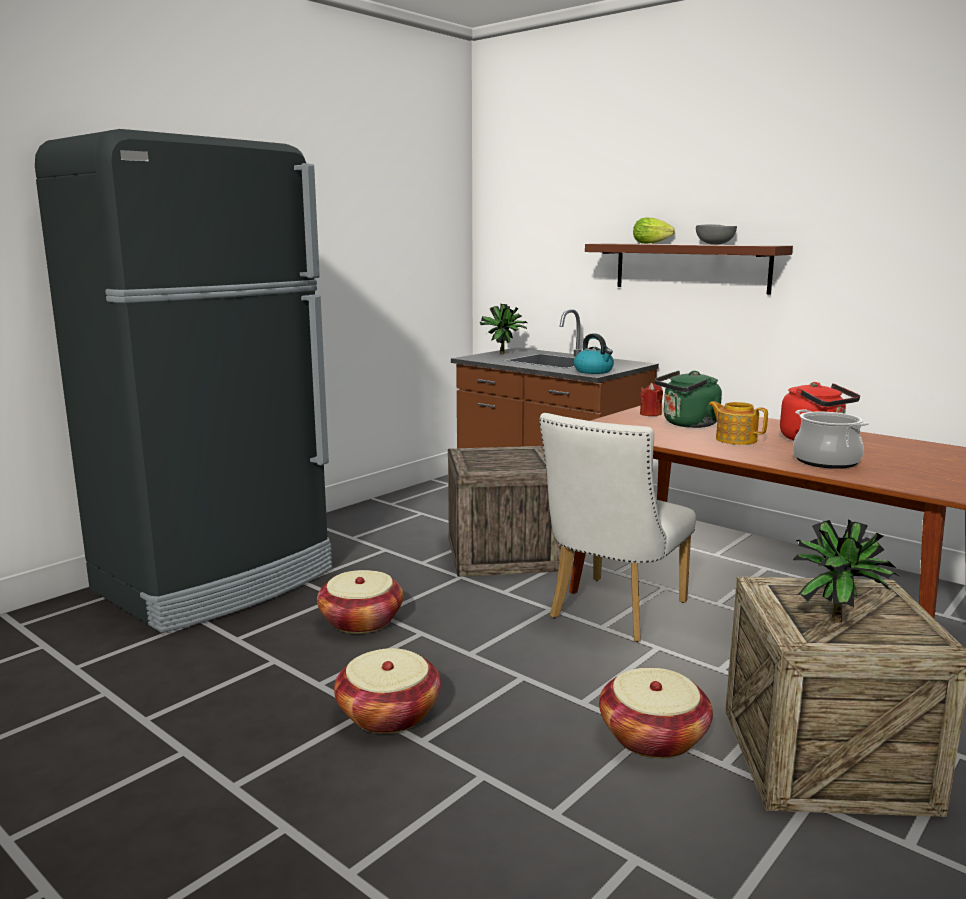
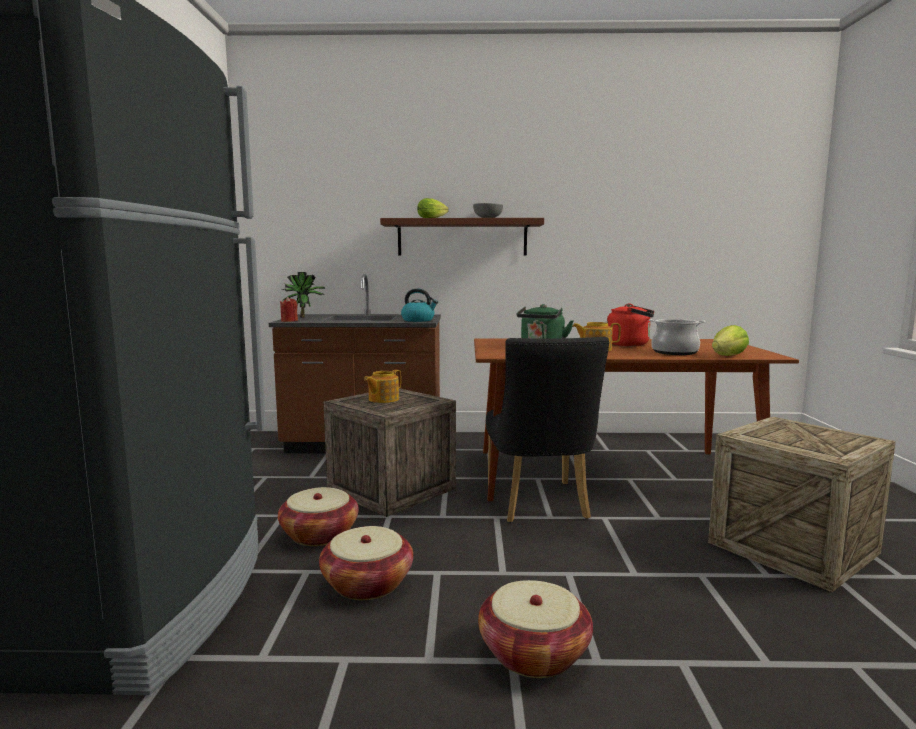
camera: 40 degrees left, 5 degrees down
(498, 457) = (383, 399): none -> teapot
(612, 613) = (539, 505): white chair -> black chair
(650, 414) = (500, 344): red candle -> red candle (289, 321)
(653, 737) = (709, 577): basket -> basket (319, 534)
(836, 618) = (812, 441): potted plant -> none
(879, 480) = (727, 356): none -> lettuce

